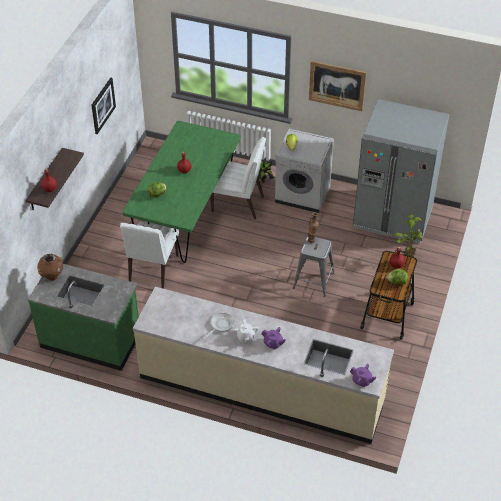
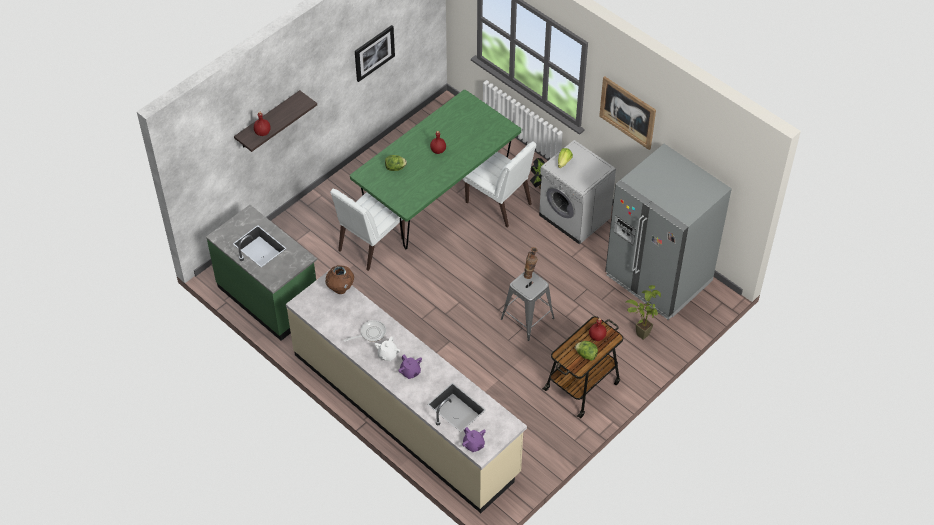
camera: 25 degrees right, 5 degrees up
(52, 276) = (241, 221): brown vase -> brown vase (340, 288)

